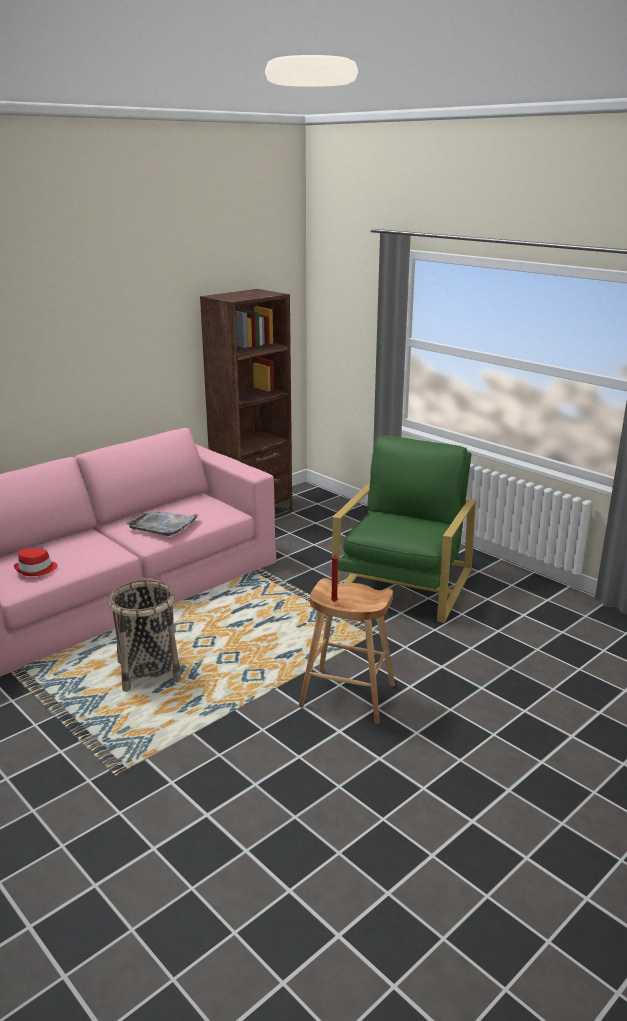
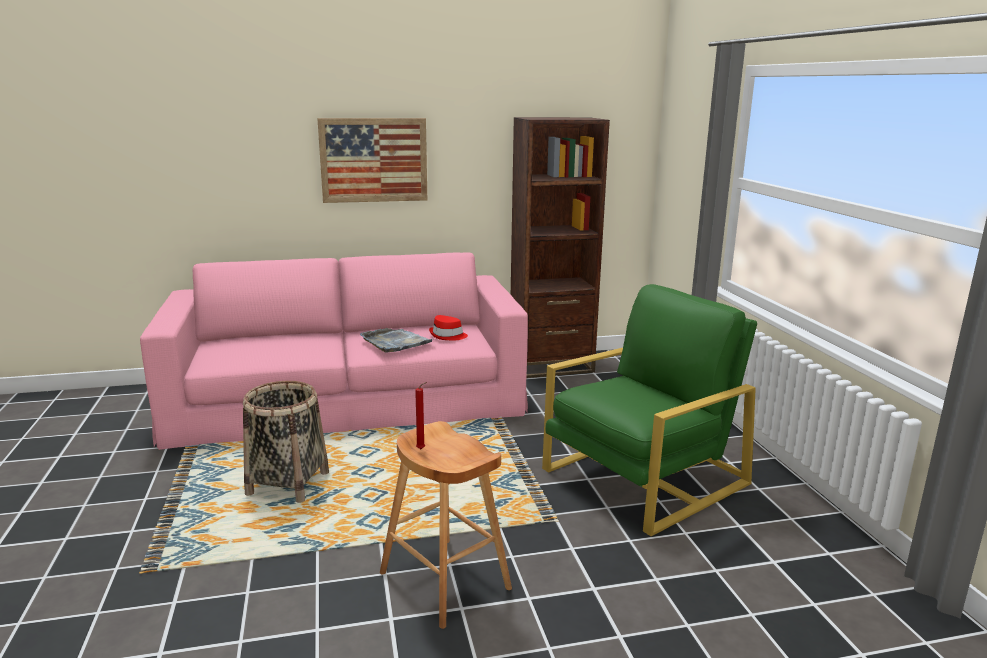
camera: 30 degrees right, 5 degrees down
(36, 569) = (242, 353): red hat -> red hat (448, 336)
(83, 353) = (374, 160): none -> picture

